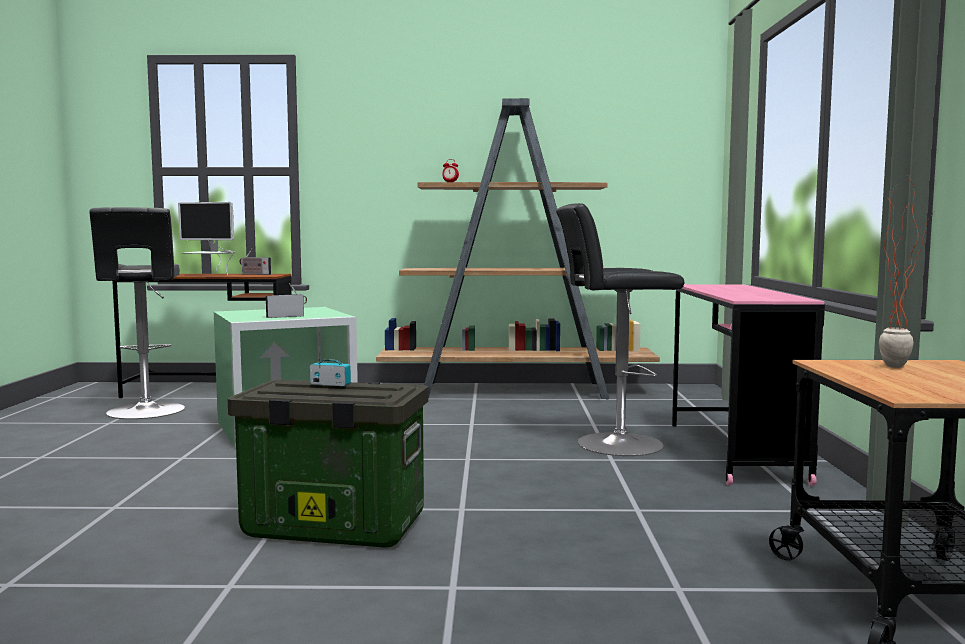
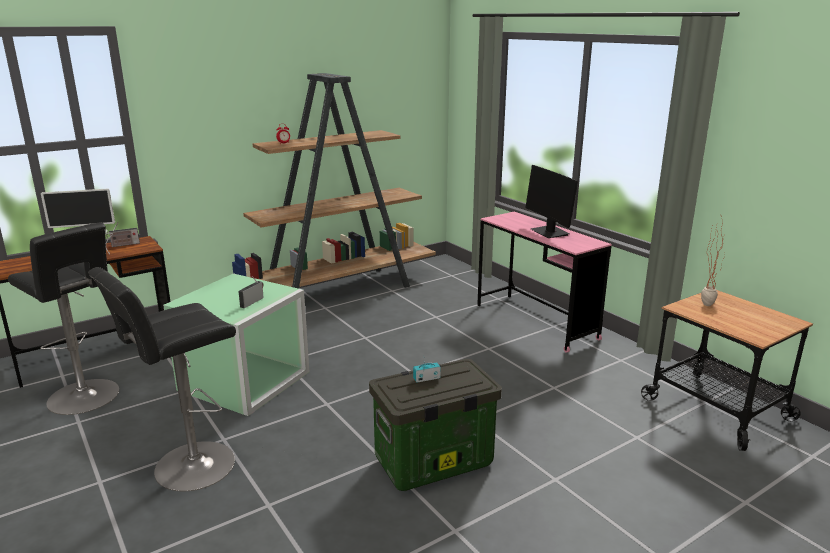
camera: 35 degrees left, 15 degrees up
(613, 444) = (471, 333): black stool -> black stool (189, 468)
(745, 292) = (549, 232): none -> monitor

